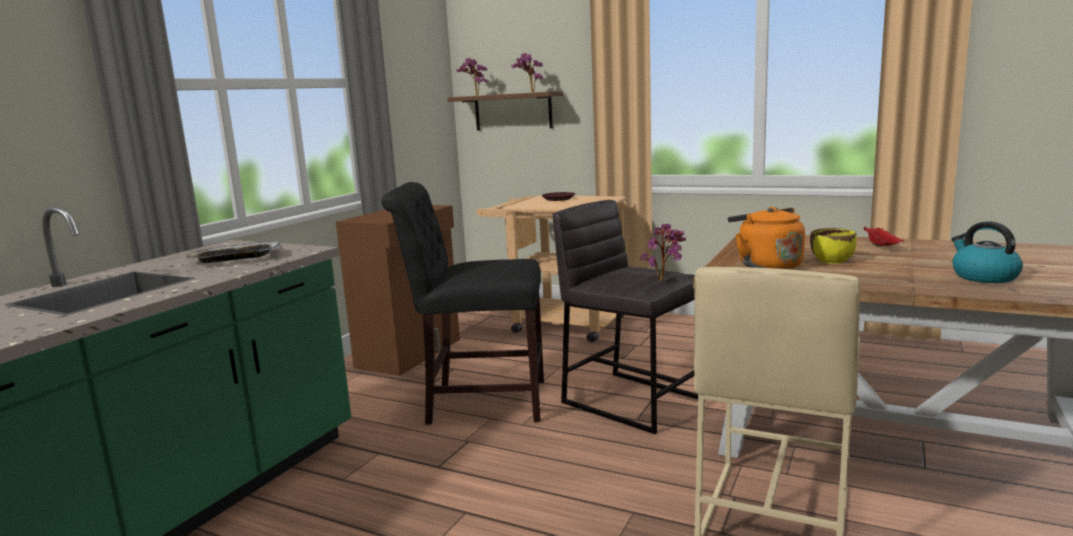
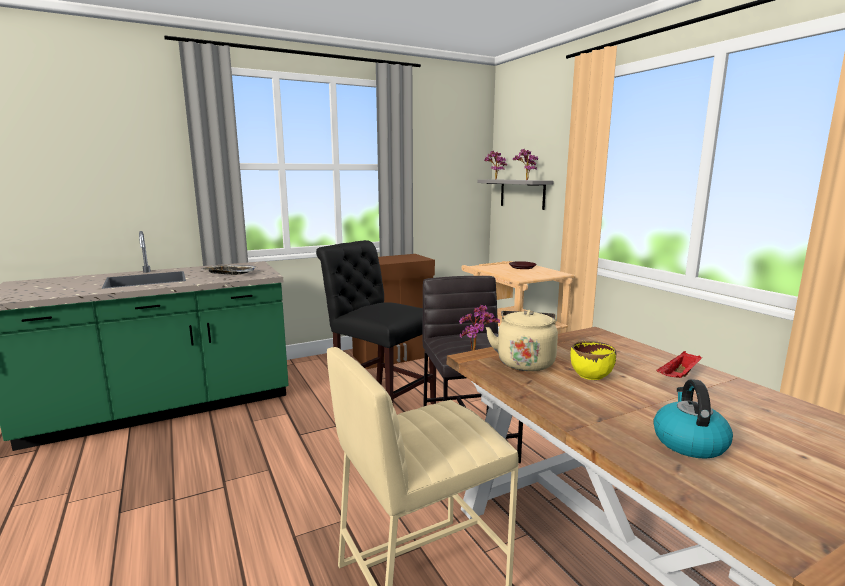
camera: 35 degrees right, 0 degrees up
(513, 111) = (522, 193): brown shelf -> grey shelf
(766, 265) = (525, 362): orange kettle -> beige kettle

